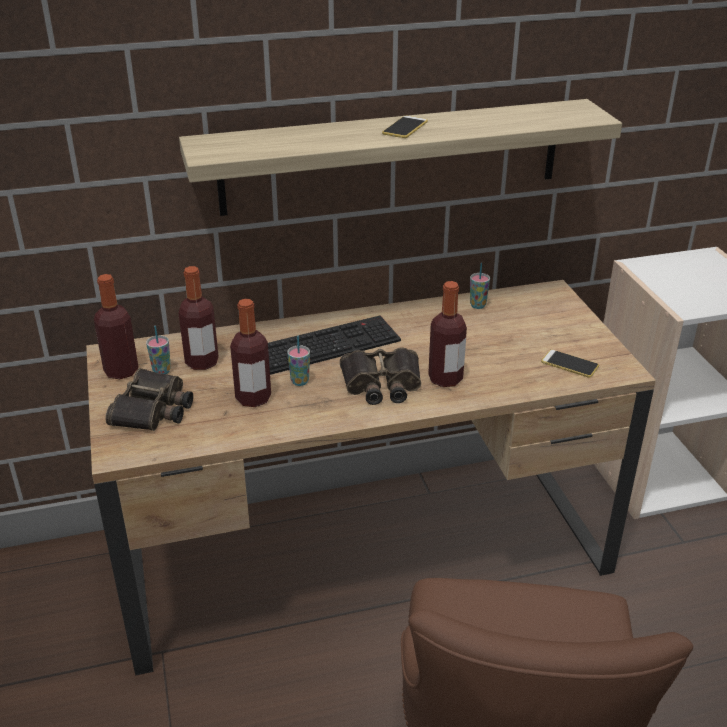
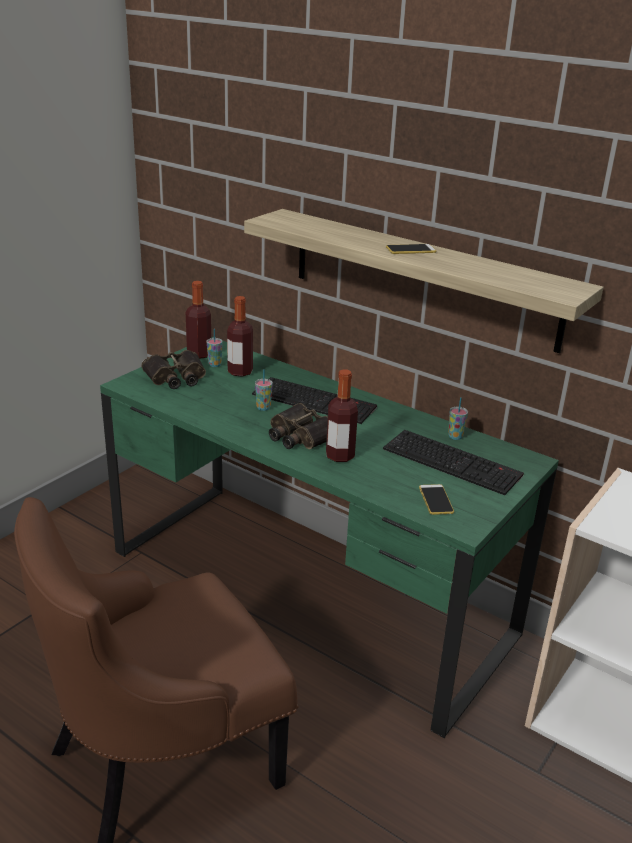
camera: 50 degrees right, 5 degrees down
(253, 398) = (225, 400): bottle -> none
(363, 553) = (308, 592): brown desk -> green desk
(518, 326) = (454, 462): none -> keyboard

